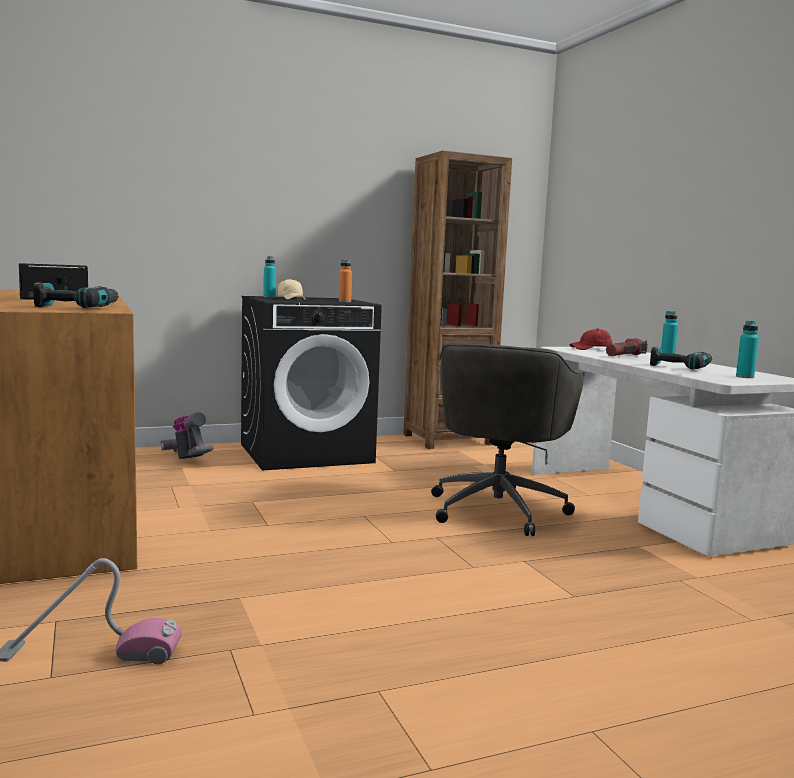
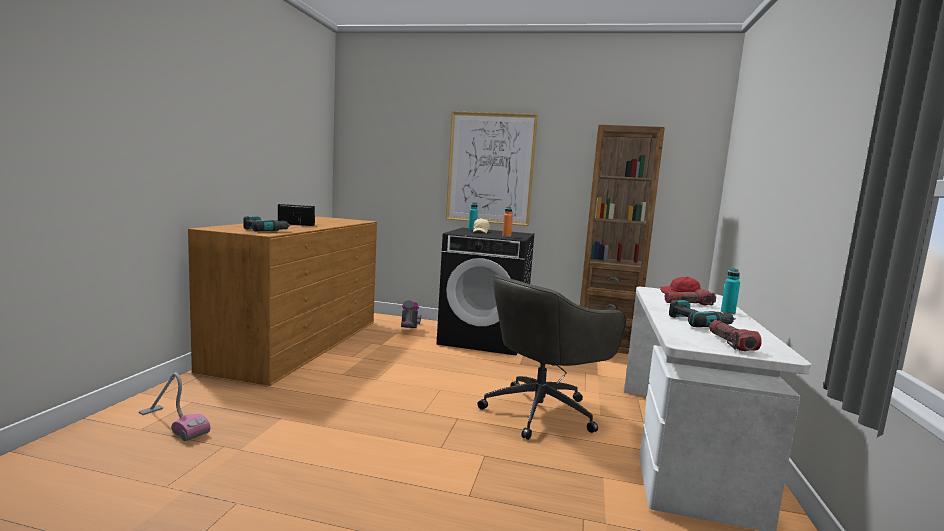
camera: 35 degrees right, 0 degrees up
(276, 206) = (490, 168): none -> picture
(744, 377) = (730, 343): turquoise bottle -> flashlight

